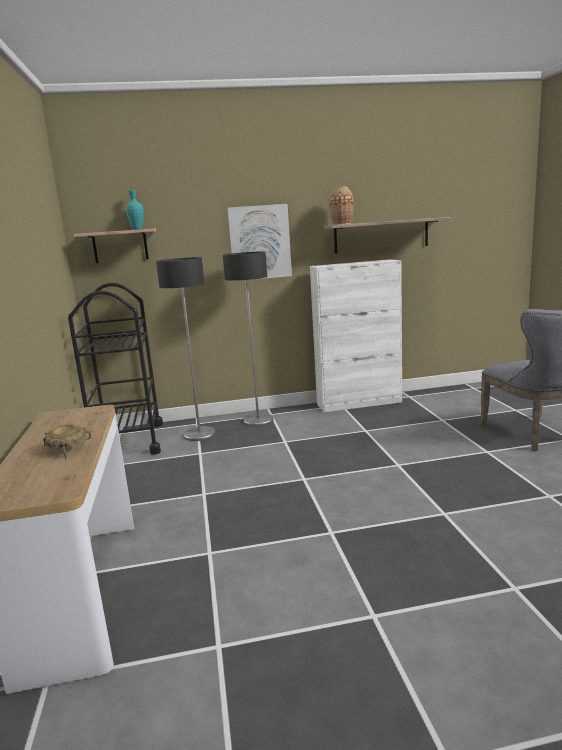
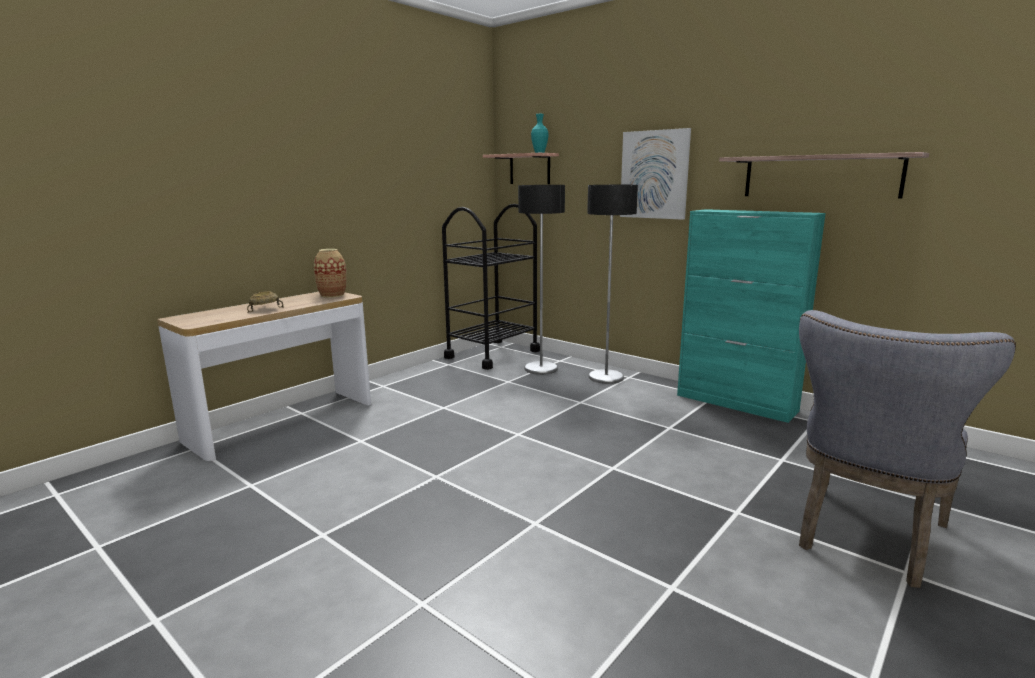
camera: 50 degrees right, 0 degrees up
(342, 224) = (744, 156): vase -> vase (332, 295)
(359, 403) = (736, 403): white cabinet -> turquoise cabinet

